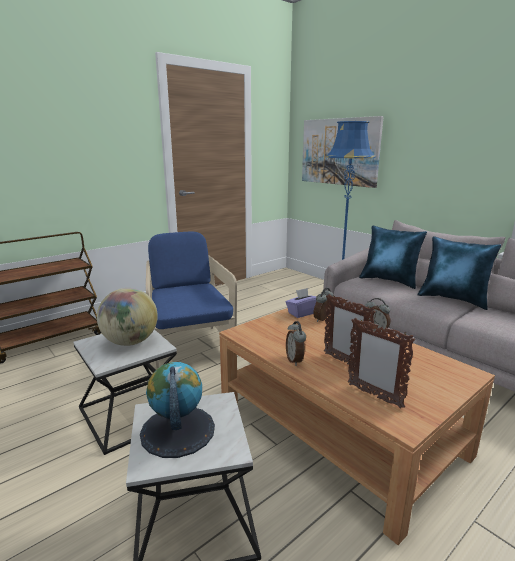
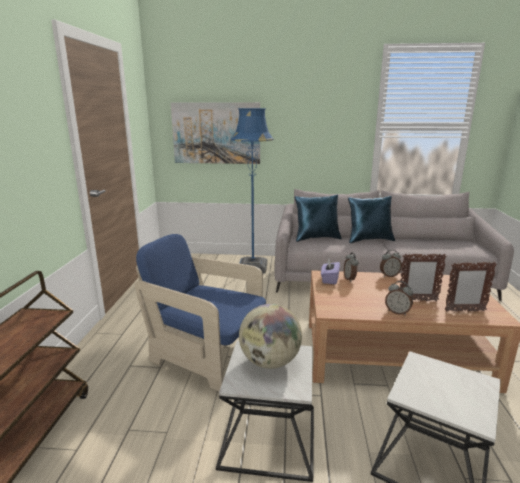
camera: 45 degrees left, 0 degrees up
(177, 430) = (443, 392): globe -> none

